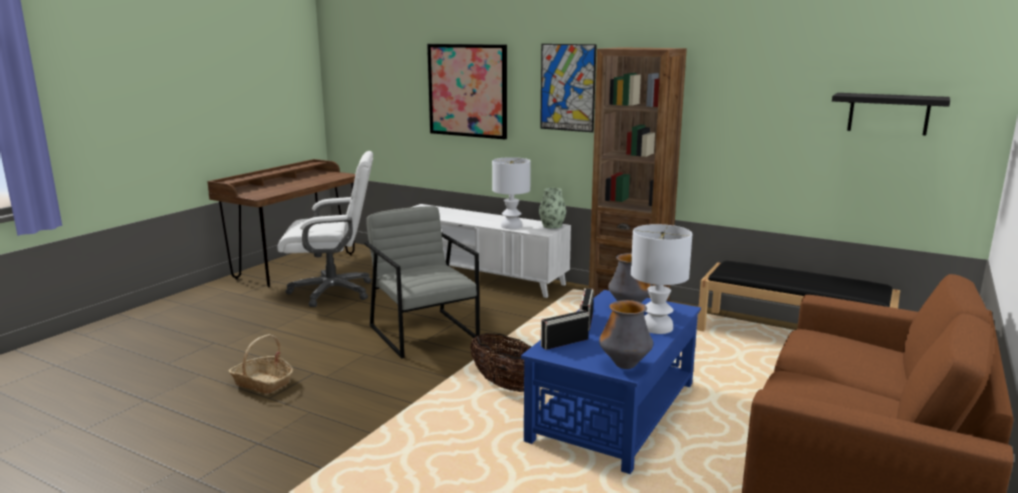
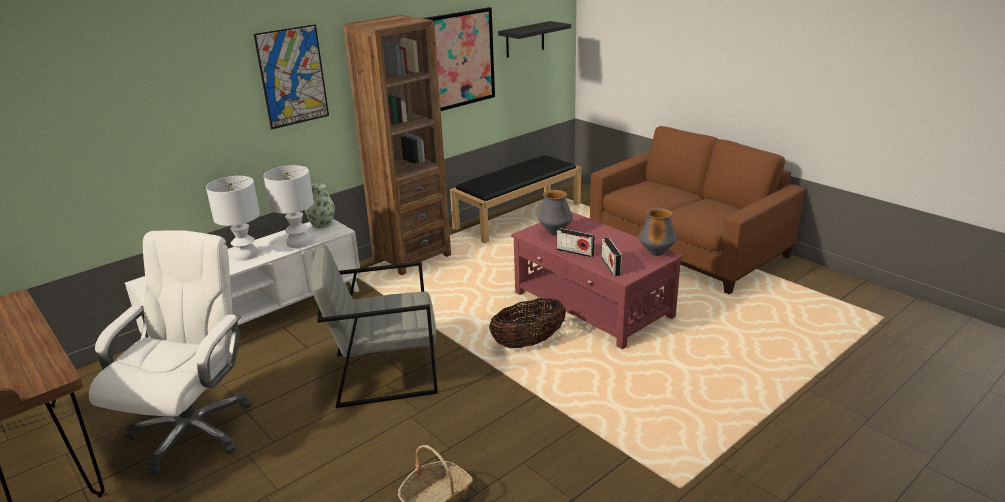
camera: 70 degrees left, 10 degrees up
(467, 90) = (161, 112): picture -> picture (456, 60)
(613, 412) = (592, 305): blue coffee table -> red coffee table
(655, 327) = (597, 231): white table lamp -> white table lamp (245, 255)

